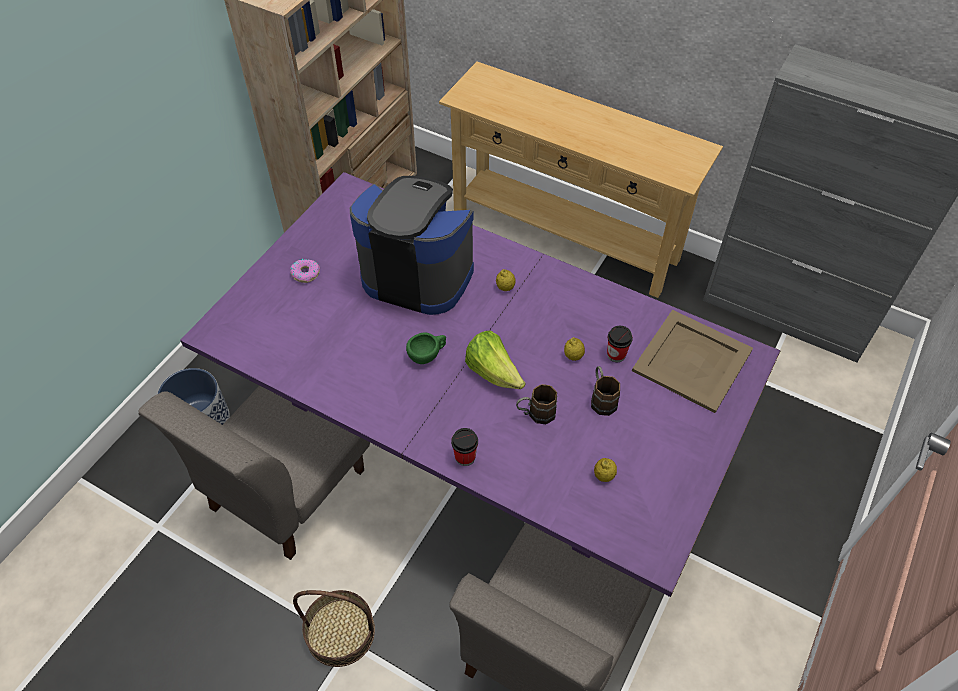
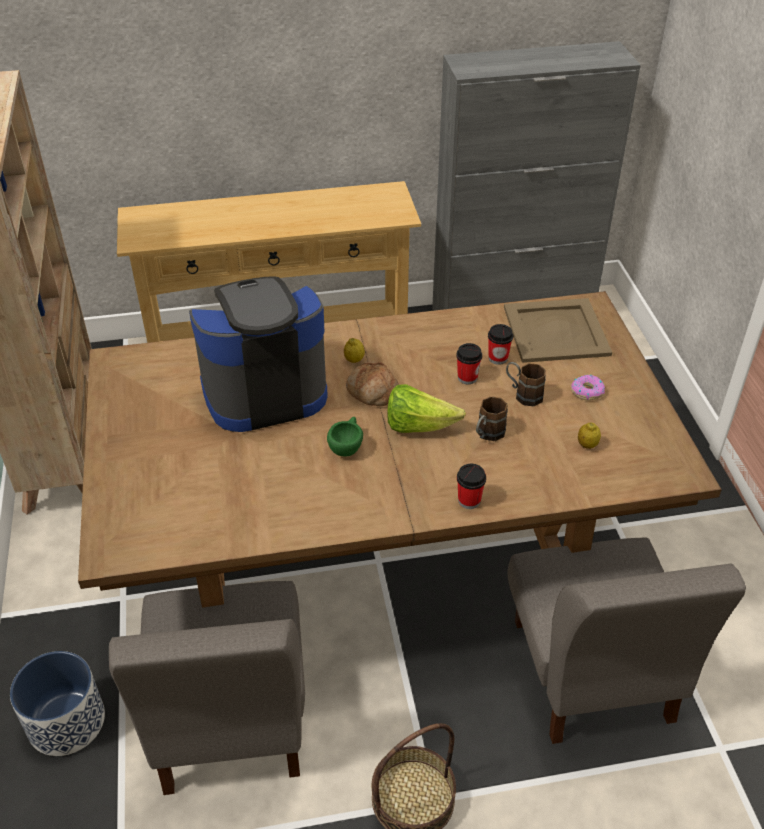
camera: 40 degrees left, 10 degrees down
(305, 273) = (151, 449): donut -> donut (587, 391)
(476, 452) = (379, 563): purple dining table -> brown dining table
(490, 322) = (372, 392): none -> bread
(573, 356) = (467, 378): lemon -> cup

